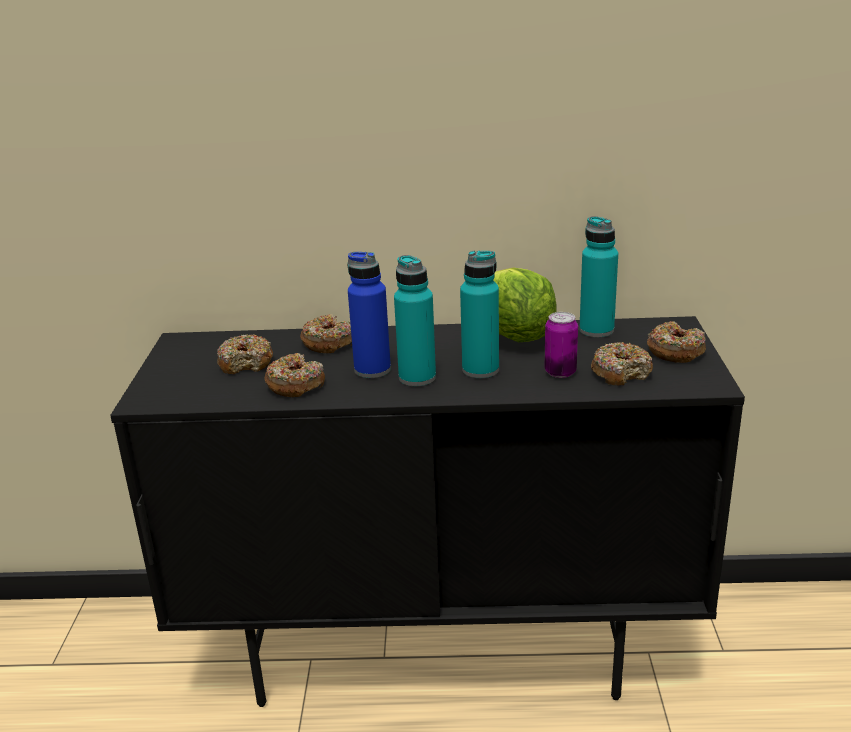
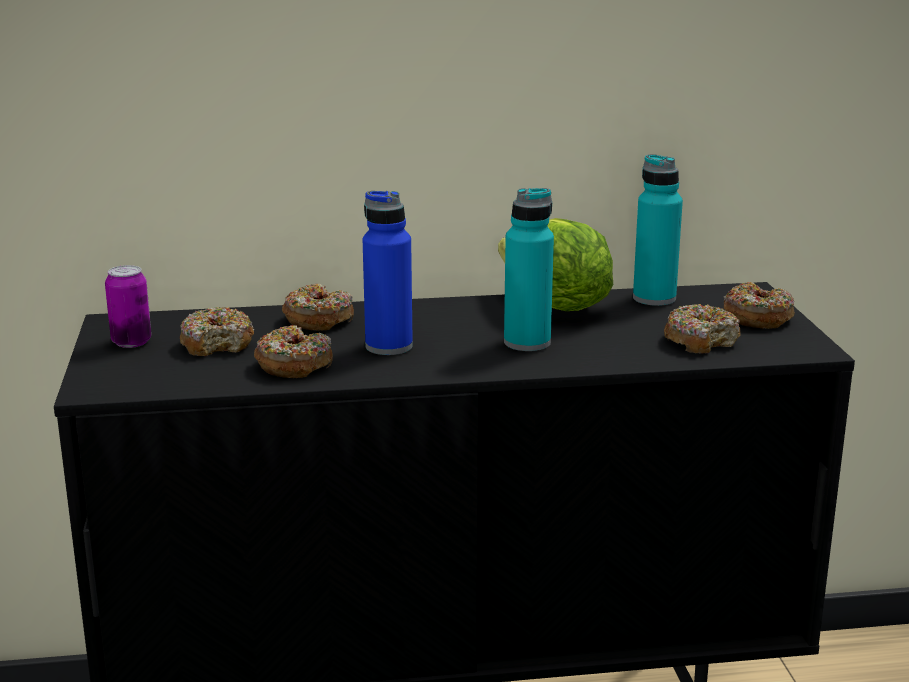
camera: 10 degrees left, 5 degrees down
(417, 378) = (450, 353): turquoise bottle -> none
(560, 372) = (627, 342): can -> can (131, 342)

